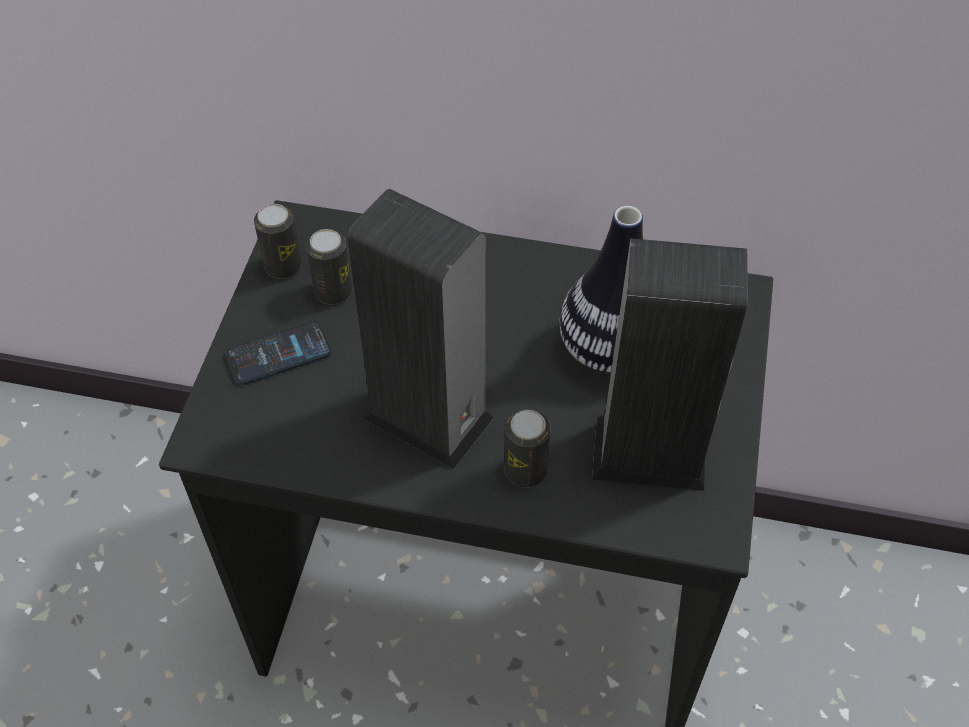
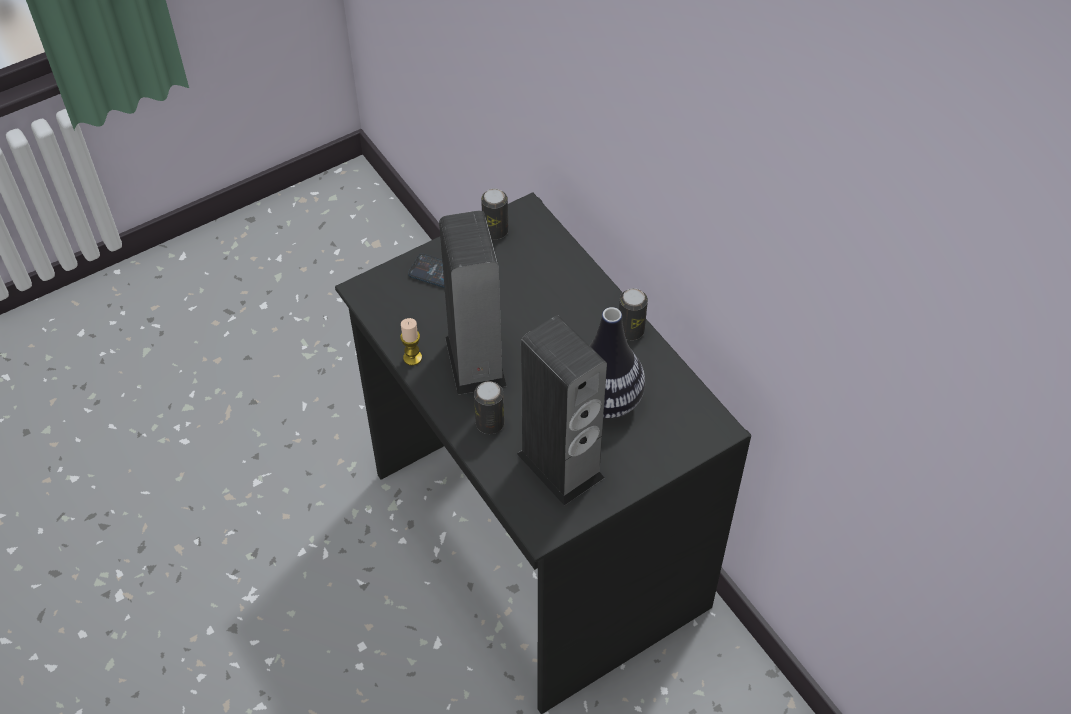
camera: 45 degrees right, 0 degrees up
(333, 291) = (504, 262): can -> can (630, 330)
(353, 471) = (412, 358): none -> candle

